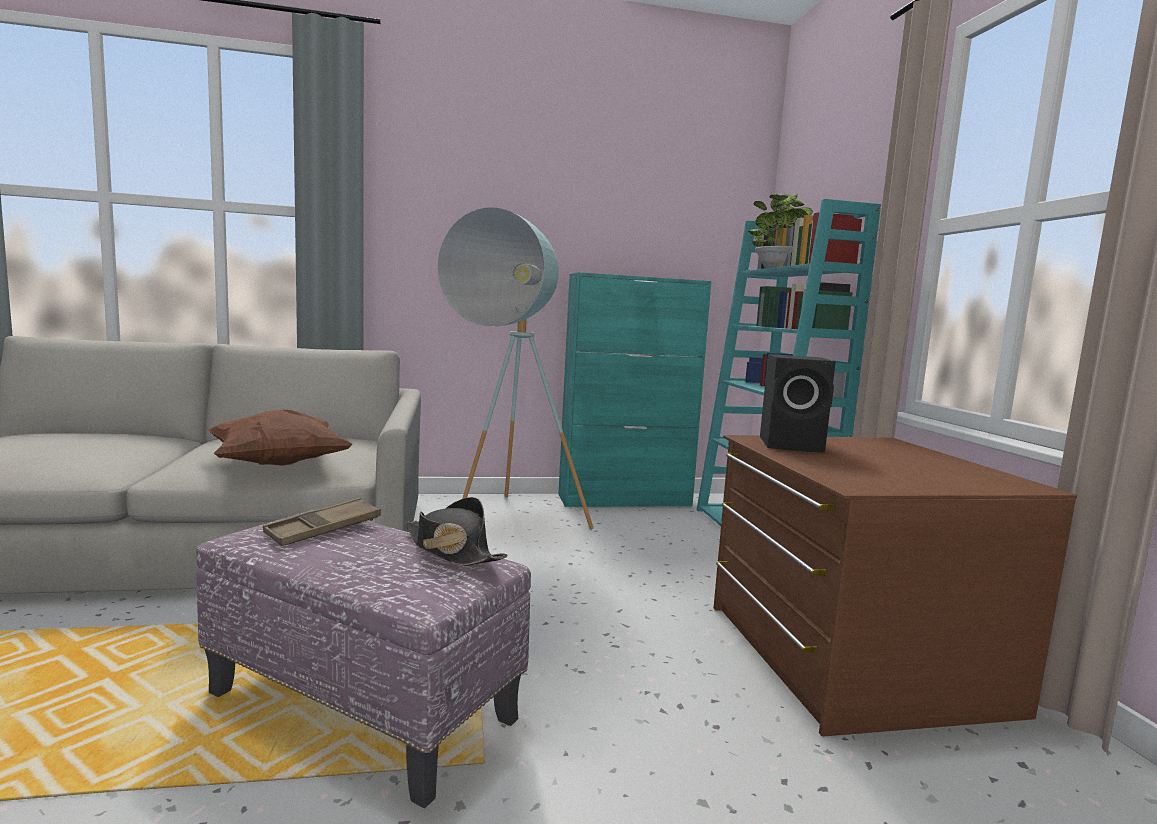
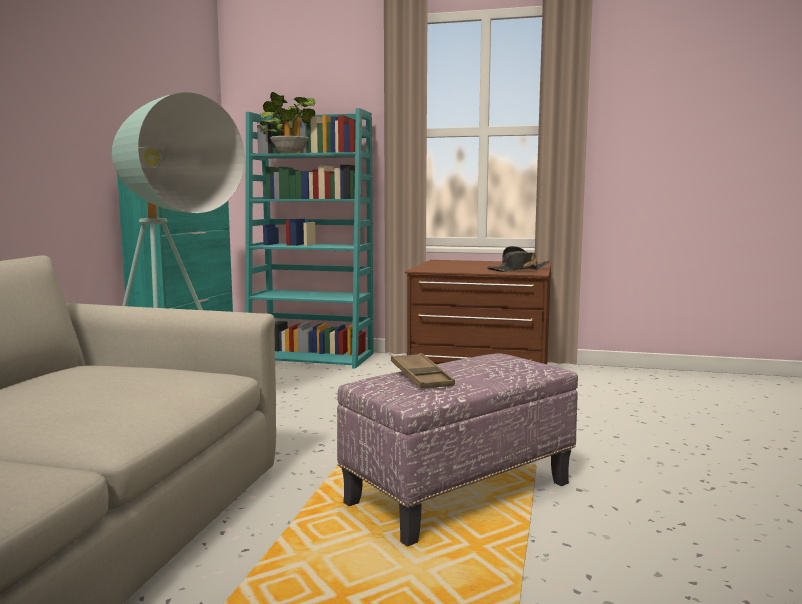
camera: 65 degrees left, 0 degrees up
(278, 464) = (164, 391): brown pillow -> none
(451, 550) = (483, 356): black hat -> black hat (518, 270)
(793, 445) = (443, 268): black speaker -> none

